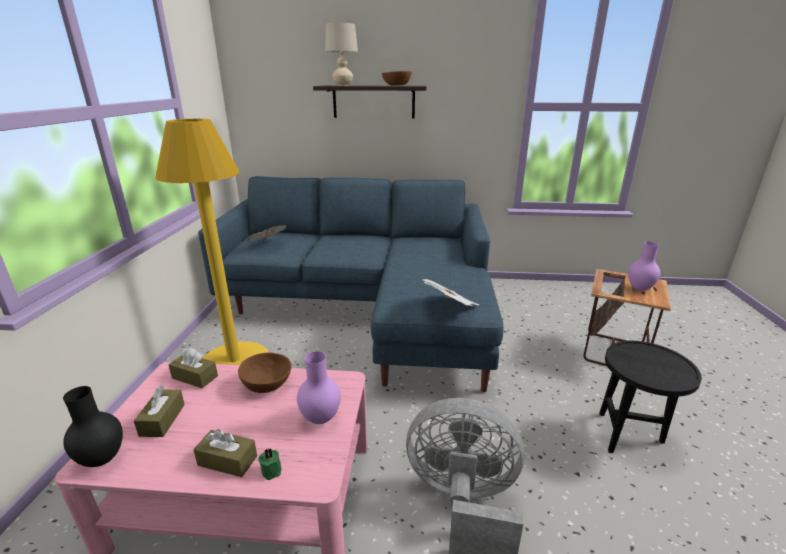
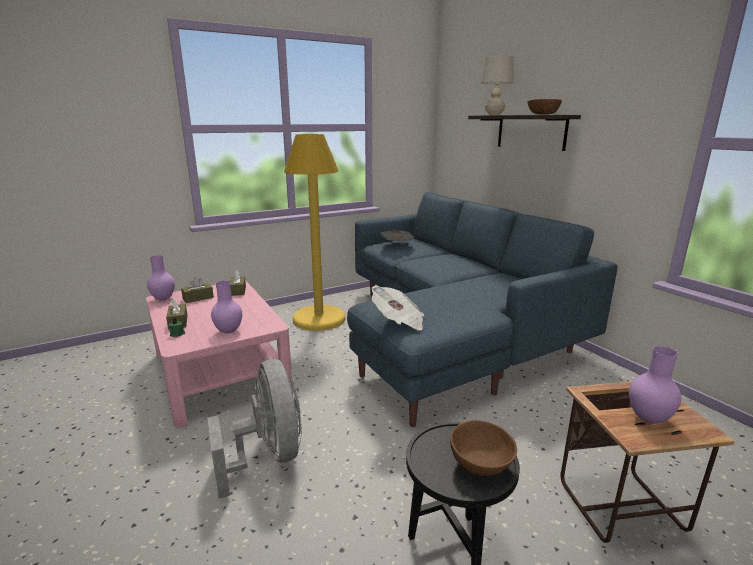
camera: 55 degrees right, 5 degrees down
(101, 459) = (163, 298): black vase -> purple vase
(266, 384) = (248, 307): brown bowl -> brown bowl (479, 463)

